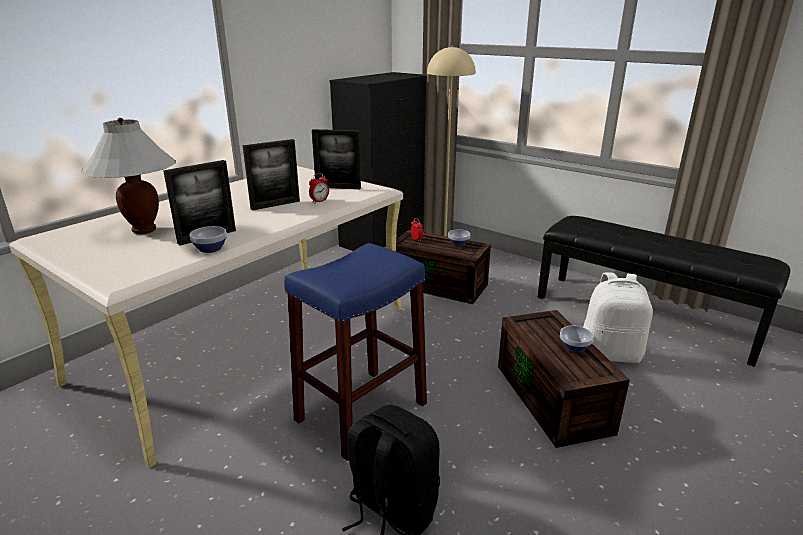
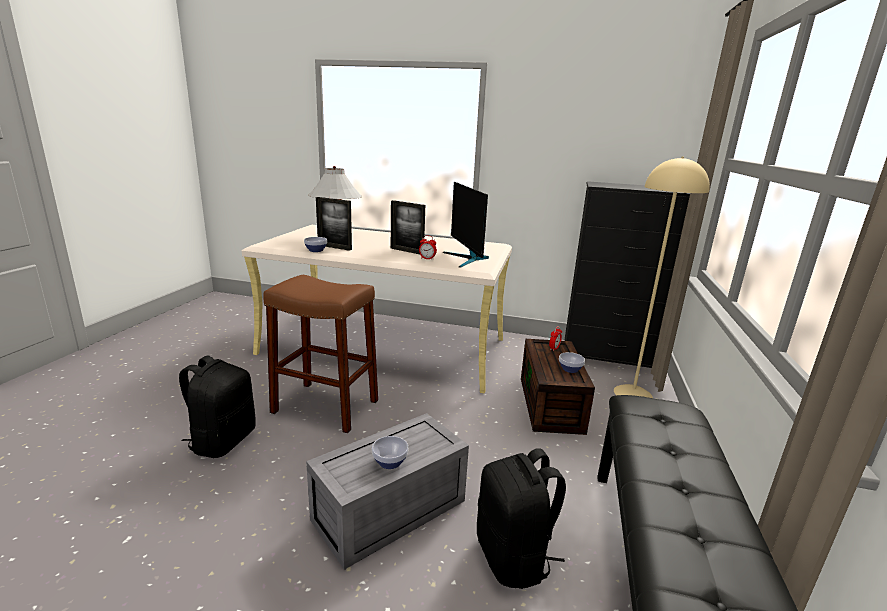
camera: 65 degrees right, 5 degrees down
(338, 187) = (467, 259): picture frame -> monitor
(361, 411) = (325, 406): blue stool -> brown stool
(555, 399) = (389, 512): brown storage box -> grey storage box
(610, 353) = (514, 557): white backpack -> black backpack

